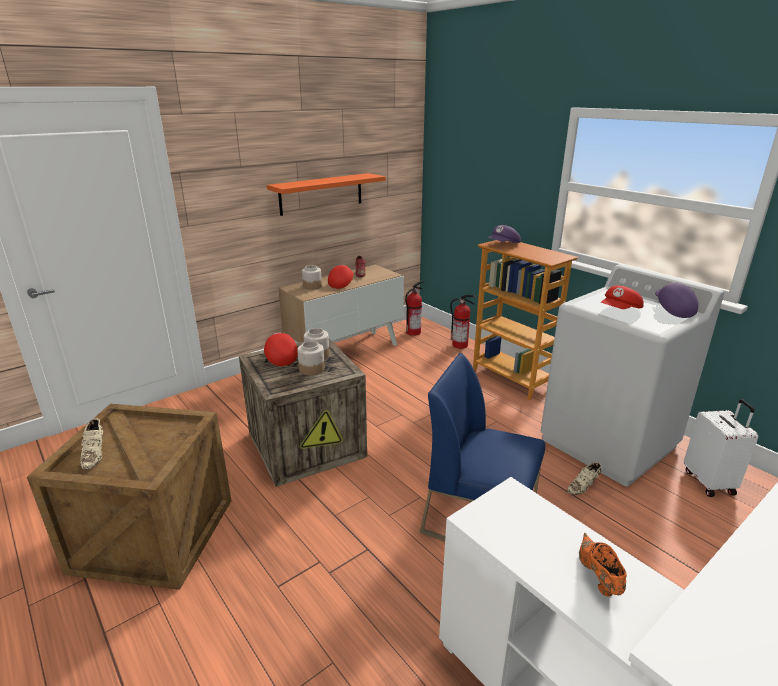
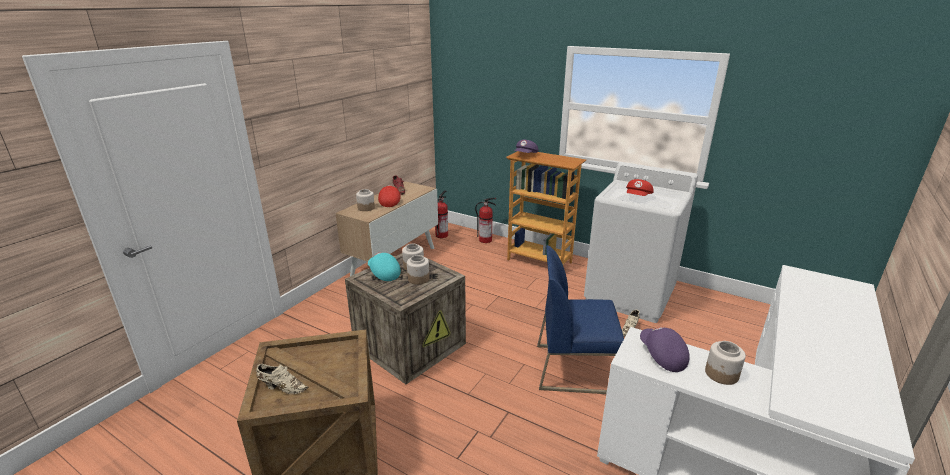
camera: 20 degrees left, 0 degrees up
(95, 454) = (282, 387): beige shoe -> beige shoe turned 45 degrees counterclockwise
(280, 357) = (383, 273): red cap -> turquoise cap
(321, 193) = (362, 125): orange shelf -> none
(598, 576) = (721, 374): orange shoe -> jar
(672, 309) = (668, 191): purple cap -> purple cap (661, 356)
(709, 482) = (703, 308): white suitcase -> none

